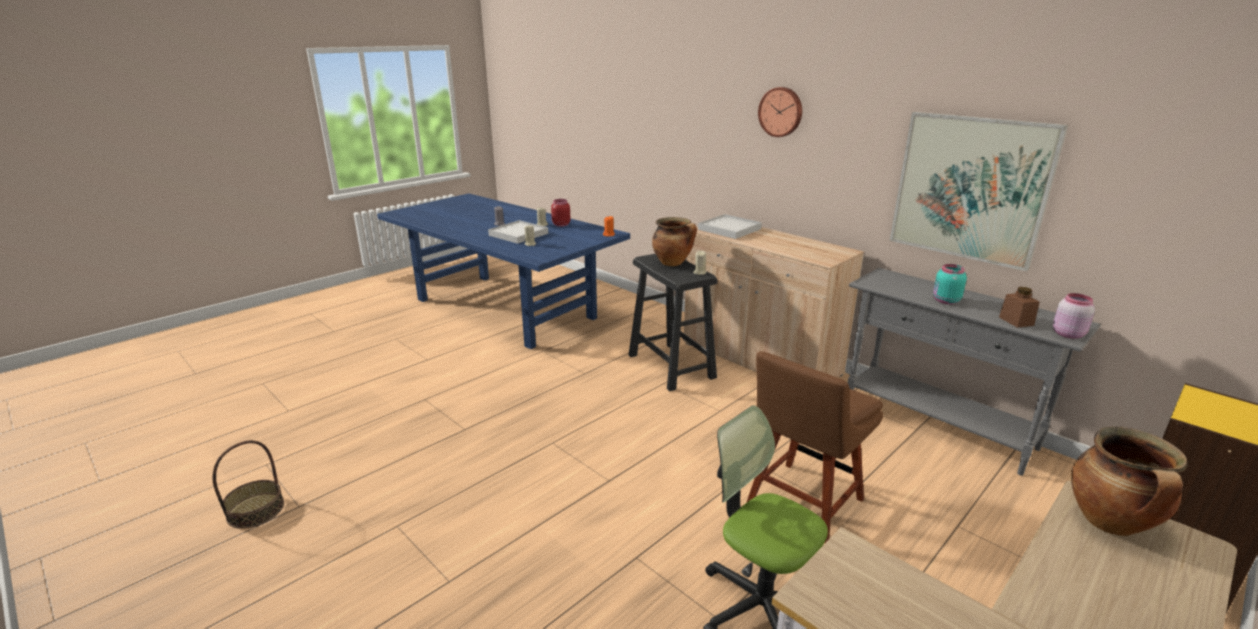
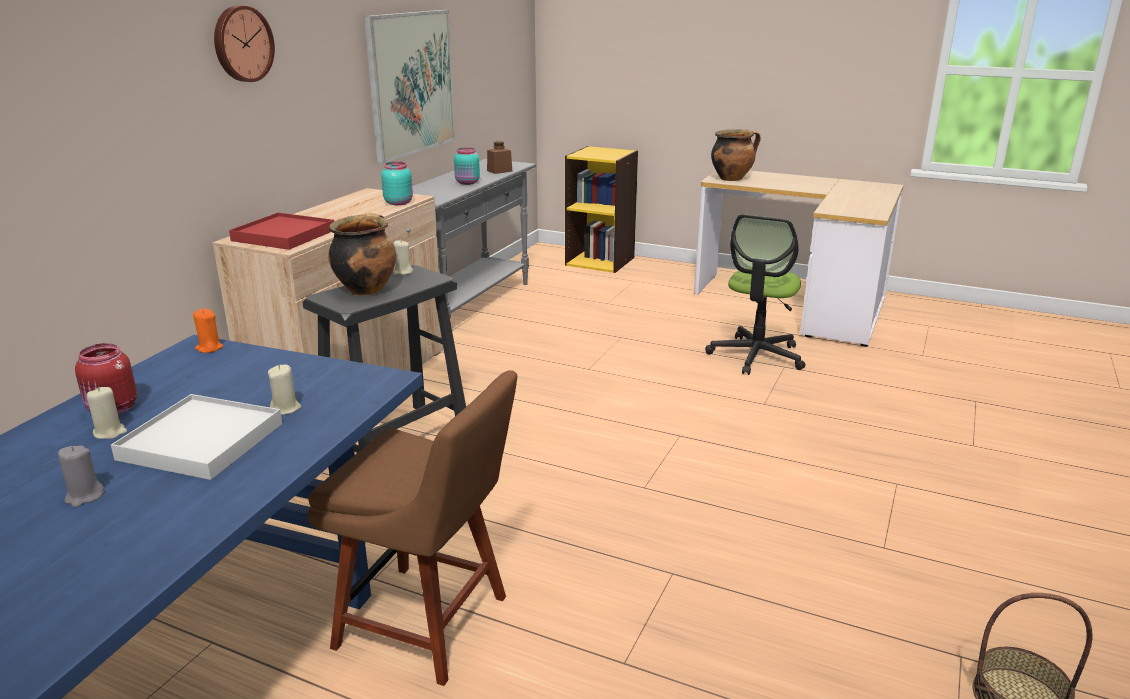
camera: 110 degrees left, 0 degrees up
(729, 229) = (284, 235): white tray -> red tray
(802, 503) = (629, 349): brown chair -> brown chair (430, 624)
(807, 256) = (399, 202): none -> turquoise jar
(1067, 334) = (514, 164): pink jar -> none

